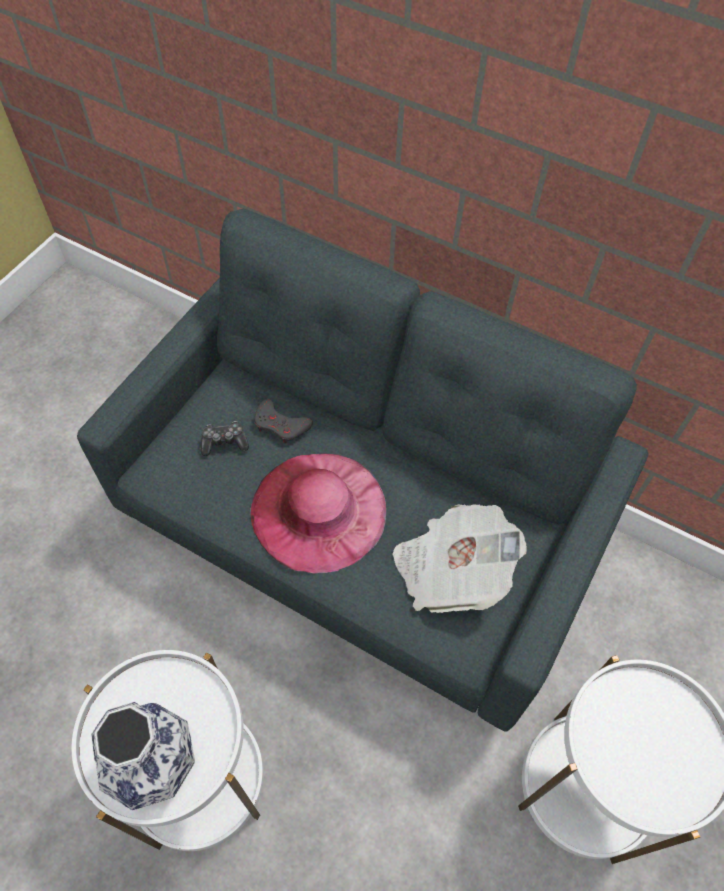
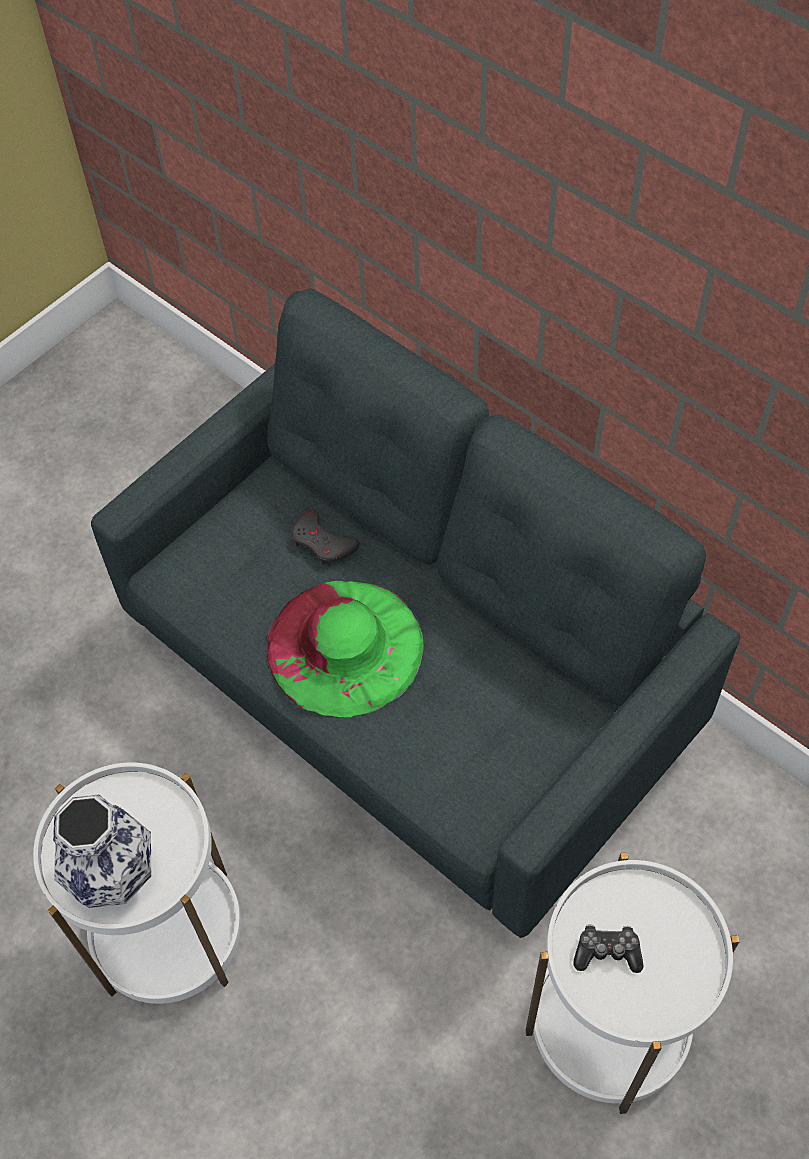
camera: 15 degrees right, 0 degrees up
(224, 442) = (254, 553): game controller -> game controller (607, 951)
(319, 510) = (345, 646): pink hat -> green hat
(451, 570) = (480, 737): newspaper -> none

